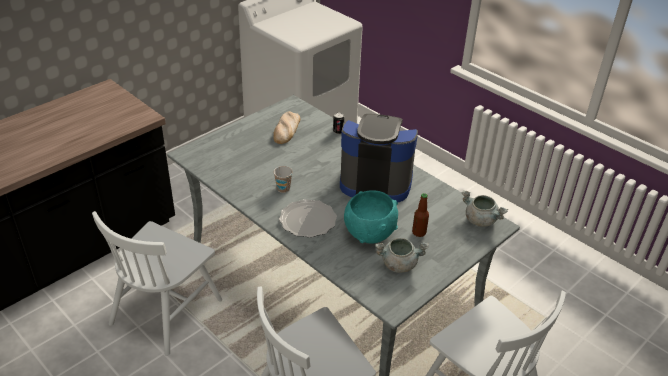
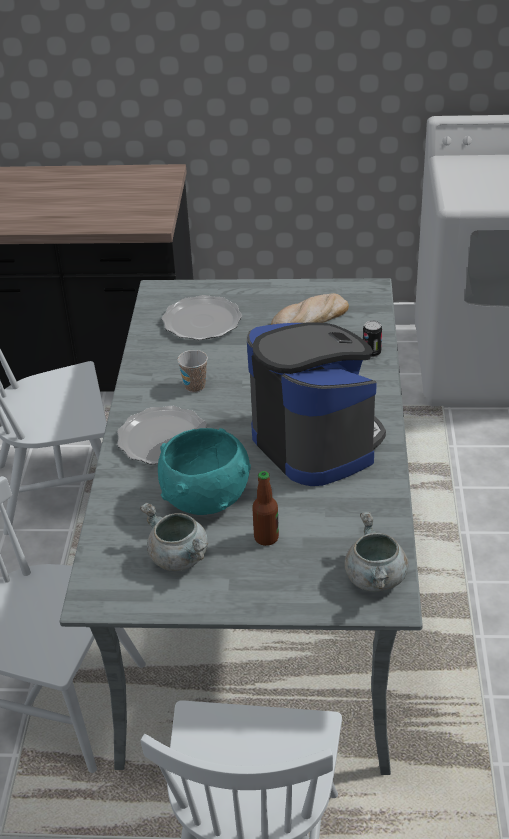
camera: 50 degrees right, 0 degrees up
(236, 157) = (202, 321): none -> plate

